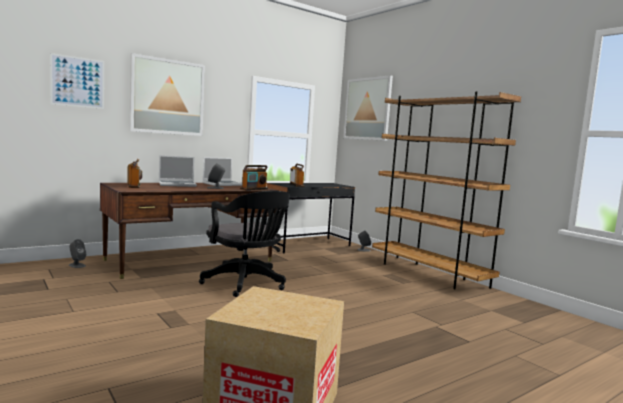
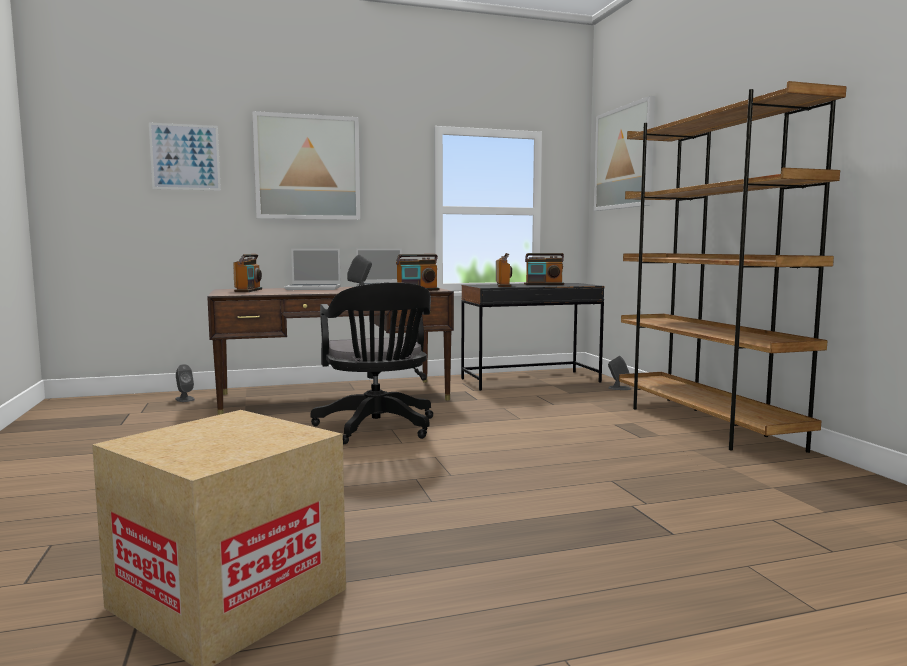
camera: 20 degrees right, 0 degrees up
(318, 184) = (544, 284): none -> radio

